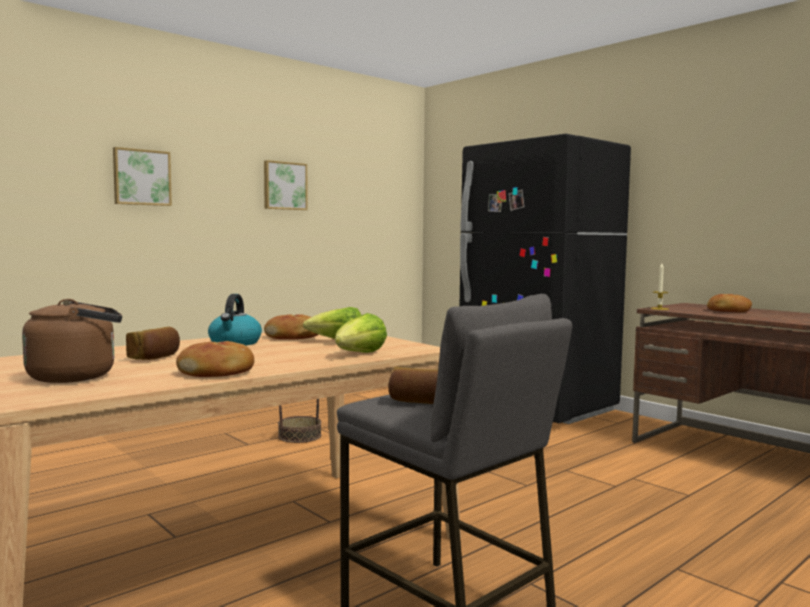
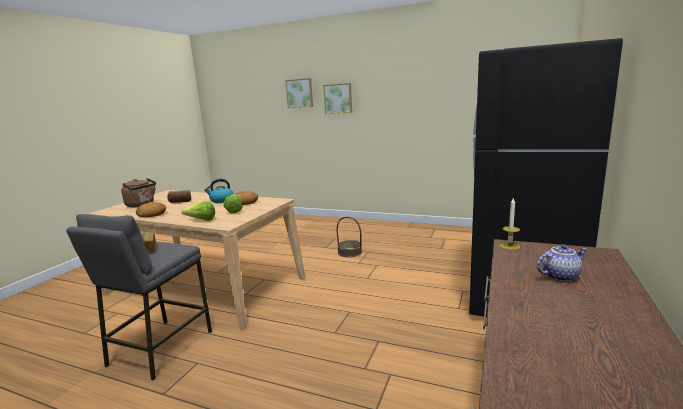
camera: 65 degrees right, 10 degrees up
(284, 186) = (424, 93): picture -> picture (300, 93)
(728, 311) = (559, 275): bread -> teapot

